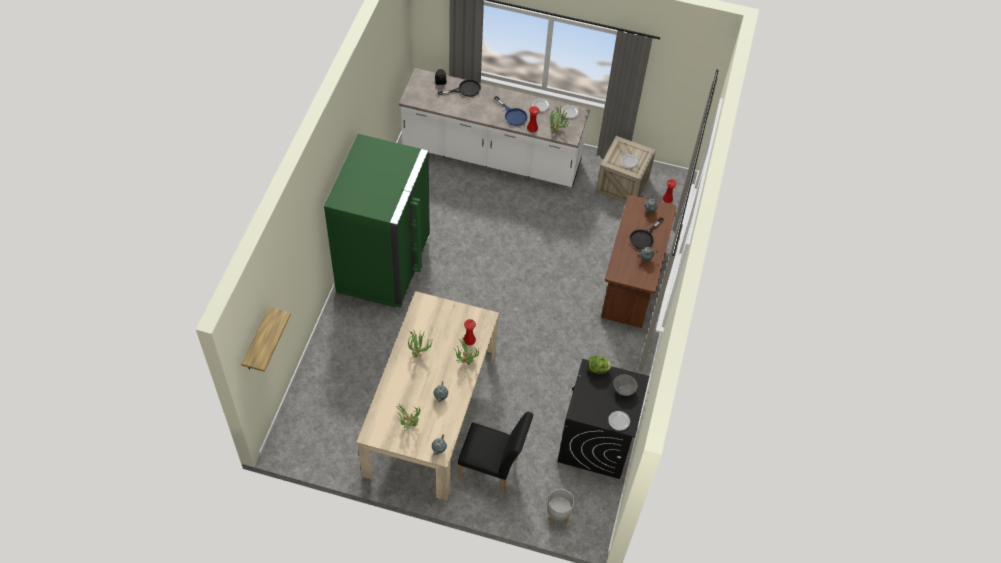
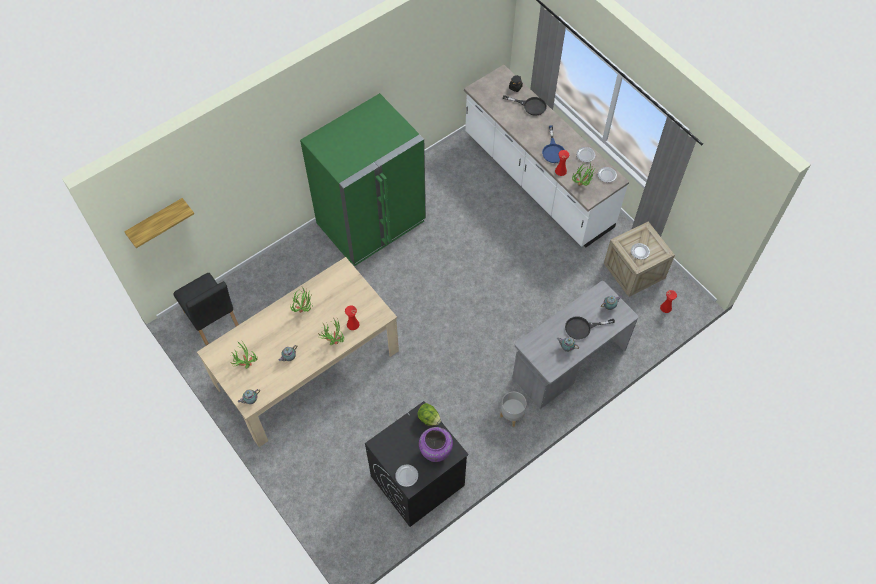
camera: 40 degrees right, 5 degrees up
(492, 470) = (314, 447): black chair -> black chair (213, 322)
(558, 514) = (334, 520): grey planter -> grey planter (511, 415)
(624, 389) = (435, 451): grey bowl -> purple vase
(632, 281) = (568, 362): brown desk -> grey desk

